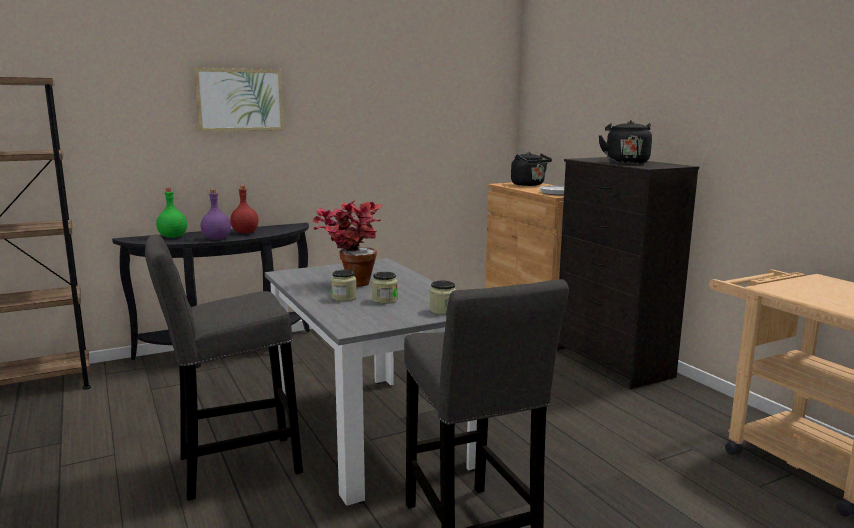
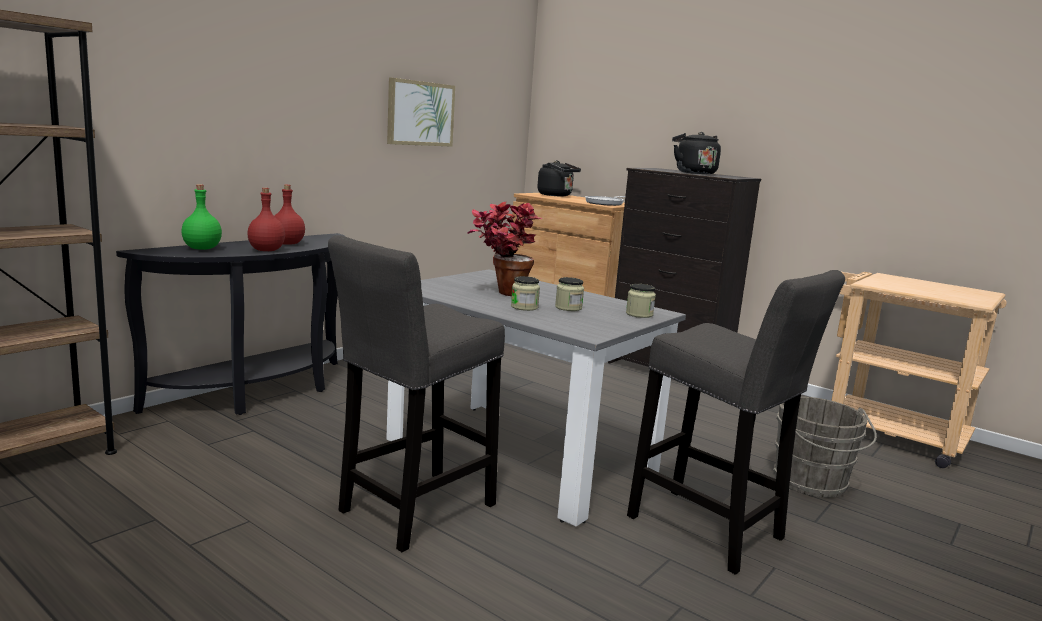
camera: 25 degrees left, 0 degrees up
(216, 239) = (266, 250): purple bottle -> red bottle
(239, 100) = (273, 78): picture -> picture (420, 113)
(644, 505) = (812, 483): none -> grey bucket

